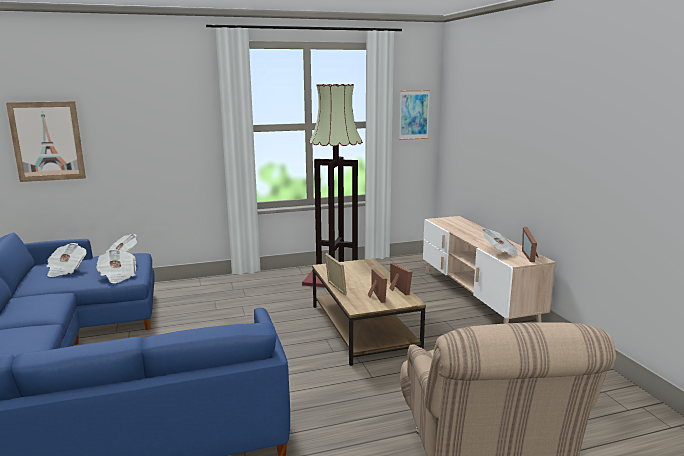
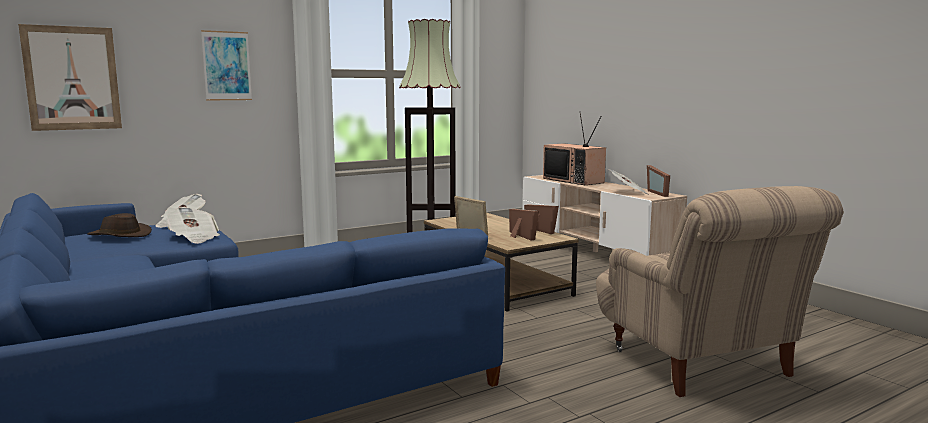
camera: 15 degrees left, 5 degrees down
(66, 270) = (119, 235): newspaper -> brown hat
(414, 115) = (498, 66): picture -> picture (227, 66)
(465, 228) = (574, 180): none -> television

